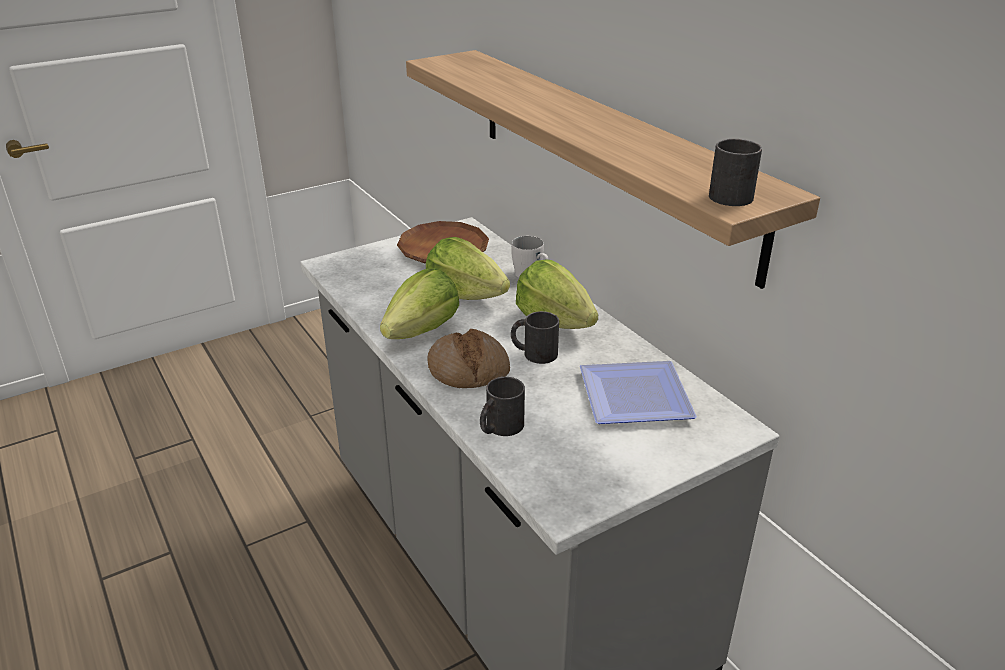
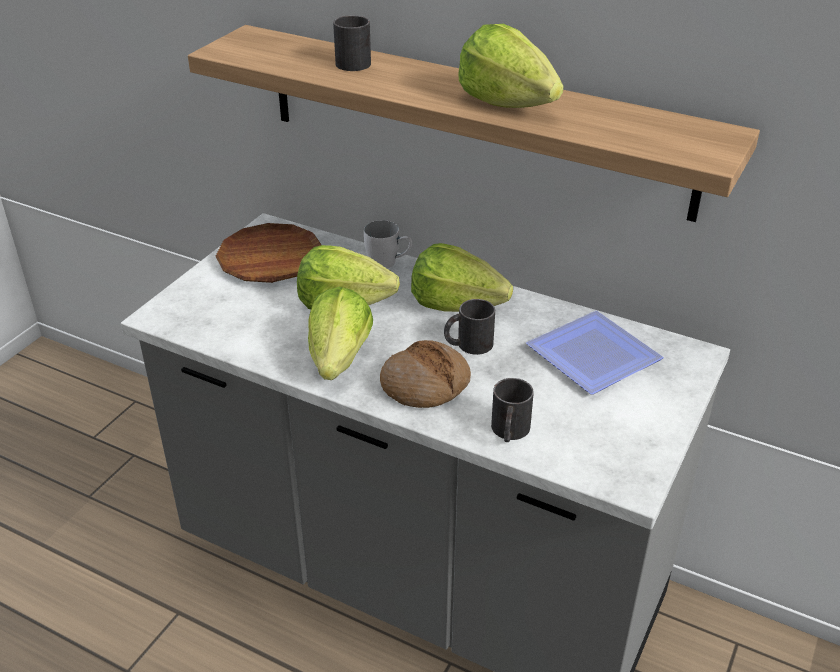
camera: 30 degrees left, 5 degrees up
(602, 131) = (506, 102): none -> lettuce
(732, 193) = (695, 144): black mug -> black mug (352, 61)

